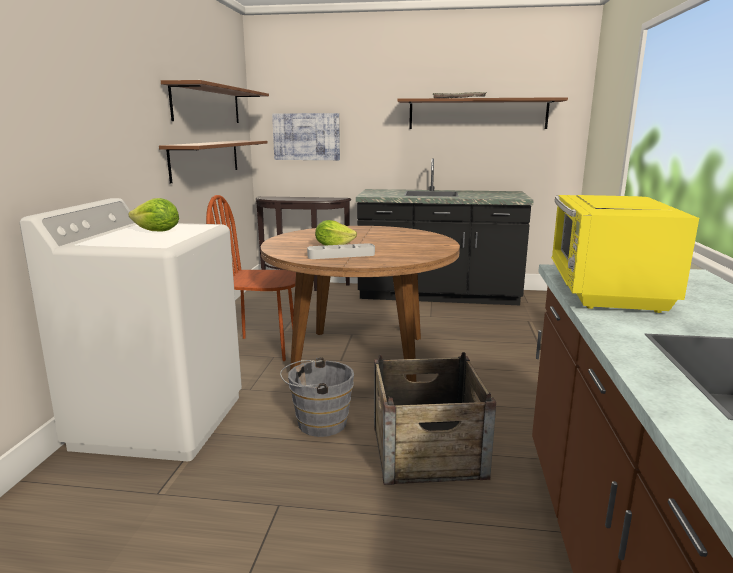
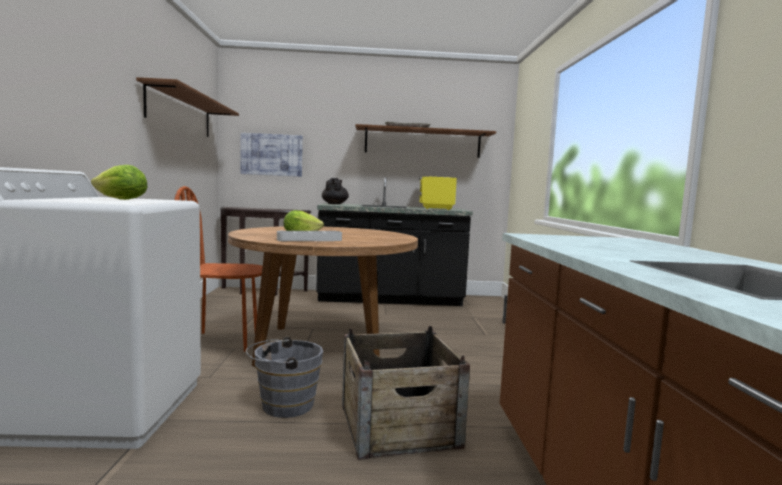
camera: 10 degrees left, 10 degrees down
(206, 159) = (175, 161): brown shelf -> none
(376, 192) = (335, 204): none -> black teapot
(605, 290) = (572, 243): yellow microwave -> yellow microwave (435, 208)

